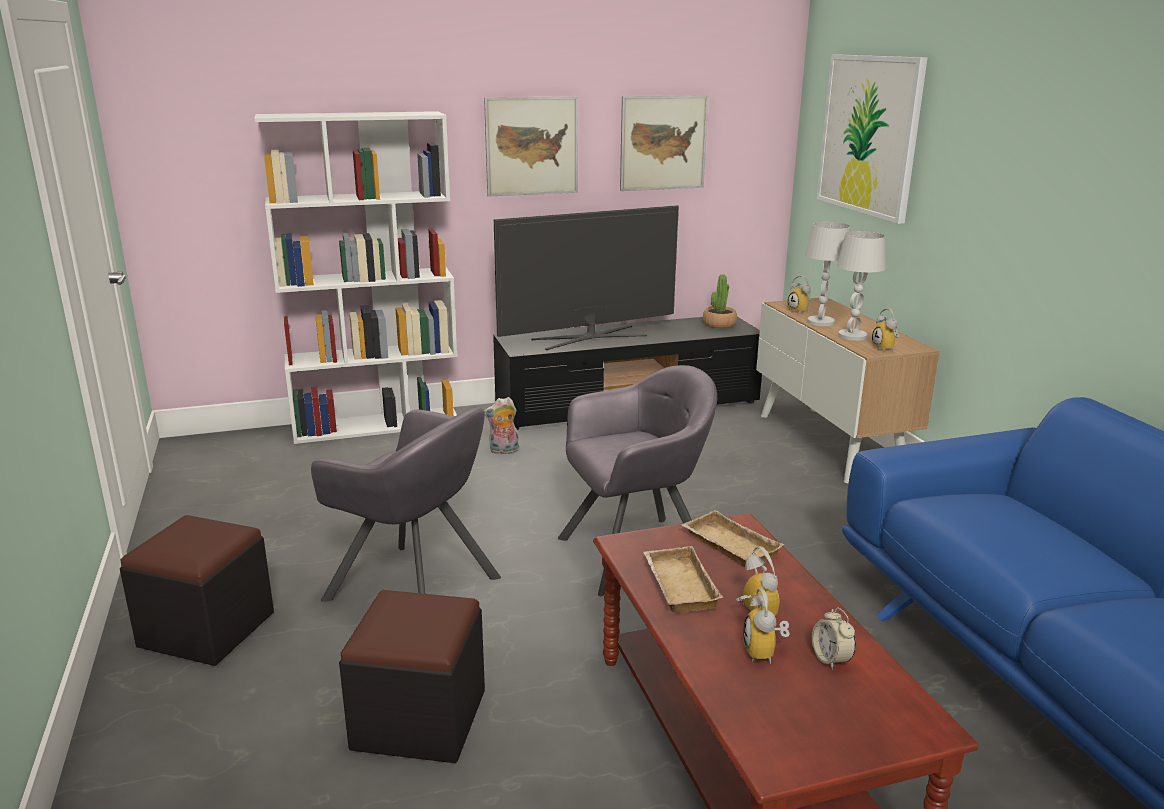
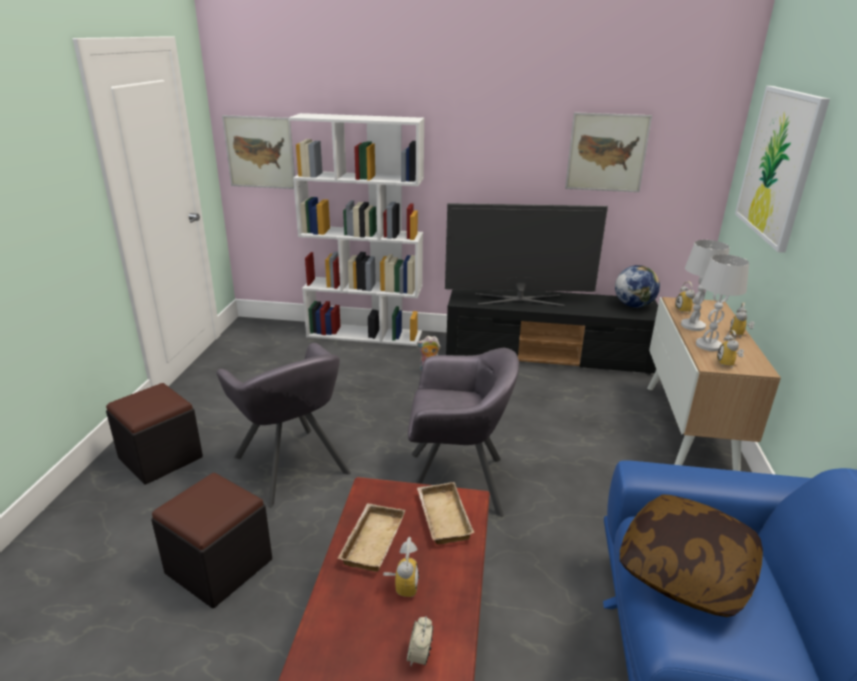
camera: 25 degrees right, 5 degrees up
(532, 146) = (495, 148): picture -> picture (260, 152)
(719, 324) = (633, 305): potted plant -> globe
(765, 653) = (375, 628): alarm clock -> alarm clock (739, 335)
(986, 526) = (686, 569): none -> pillow

